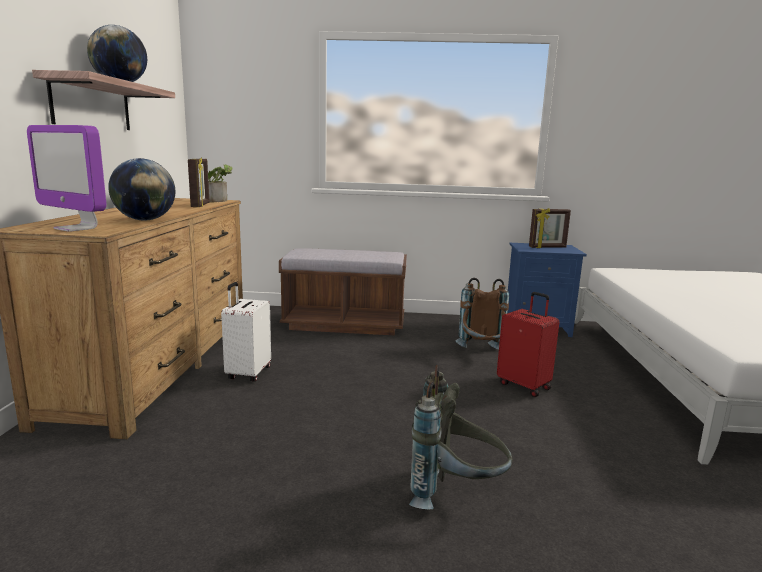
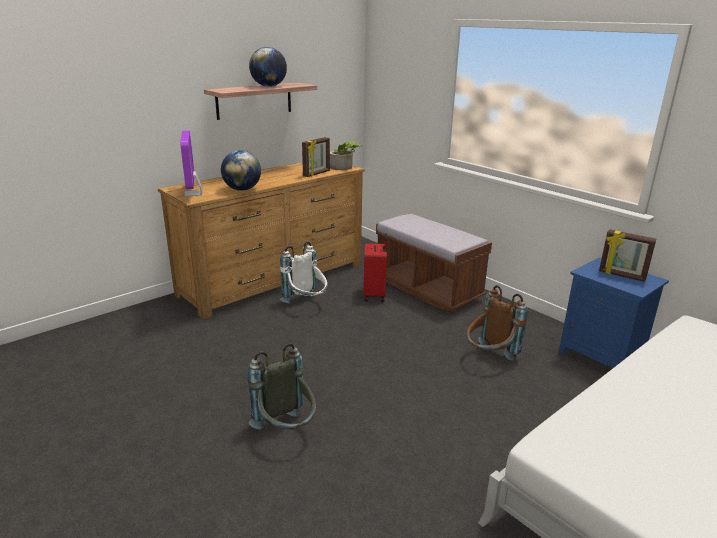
camera: 45 degrees right, 10 degrees up
(247, 373) = (306, 304): white suitcase -> white backpack
(524, 385) = (468, 397): red suitcase -> red suitcase (375, 295)

